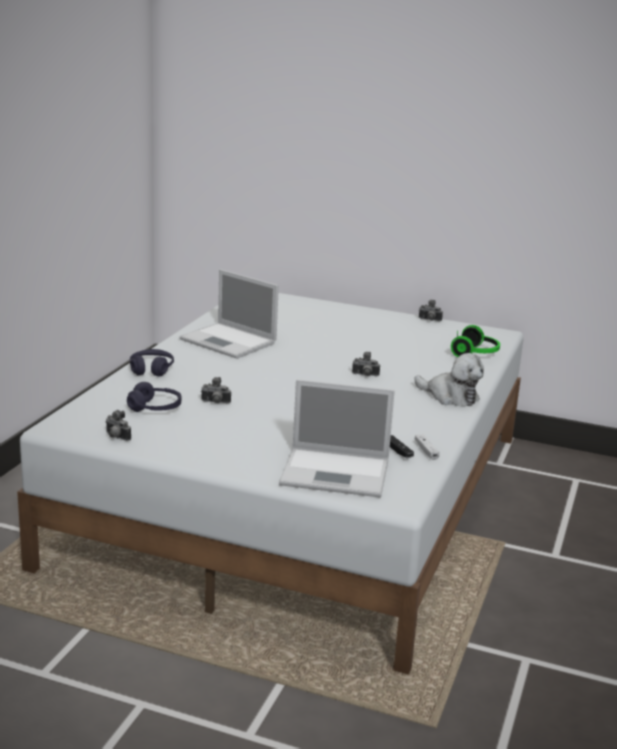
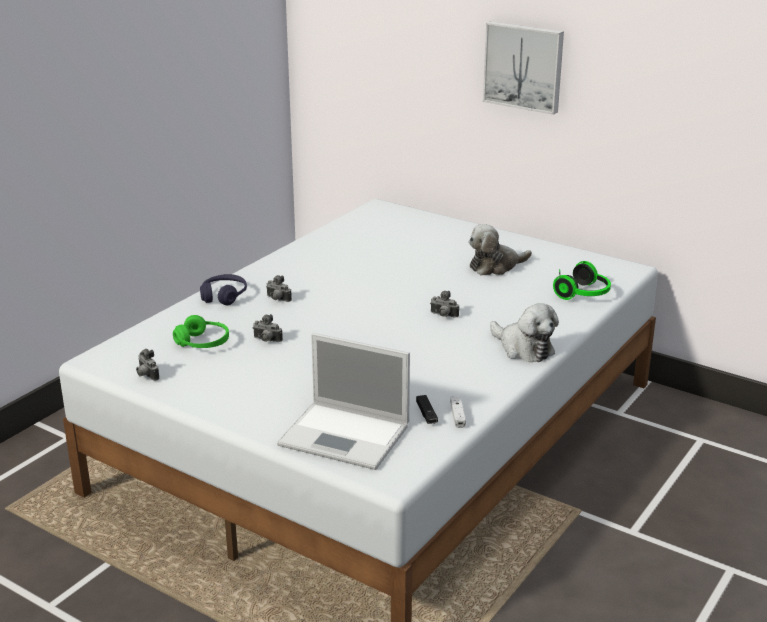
camera: 15 degrees right, 5 degrees up
(155, 408) = (203, 343): purple headphones -> green headphones
(229, 341) = (321, 266): laptop -> none
(387, 336) = (495, 266): none -> plush toy
(396, 157) = (524, 66): none -> picture
(429, 320) = (555, 248): camera -> camera (277, 299)

